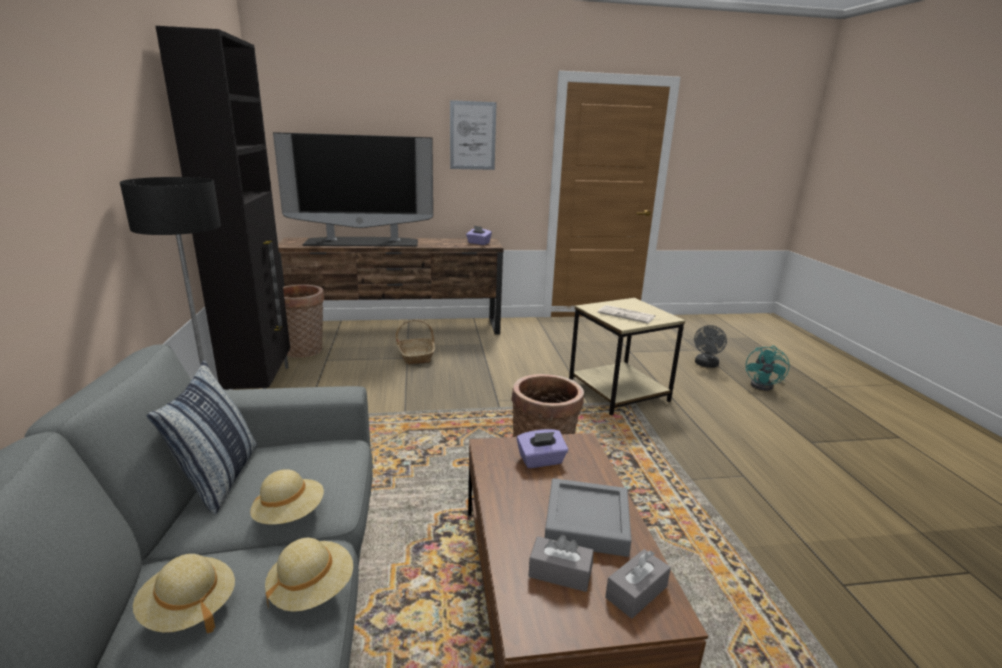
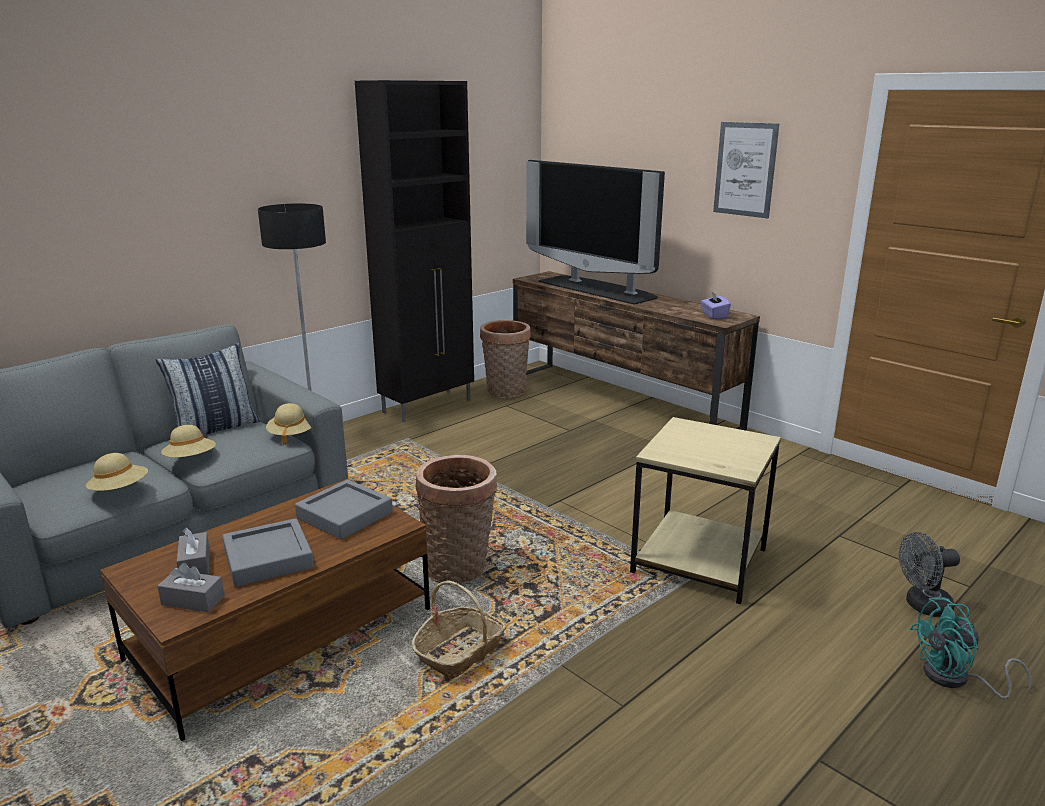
camera: 55 degrees right, 0 degrees up
(189, 608) = (89, 469): beige hat -> beige hat (291, 435)
(416, 356) = (580, 432): basket -> basket (460, 652)
(541, 460) = (345, 515): purple tissue box -> grey tray
(627, 315) = (697, 447): newspaper -> none

